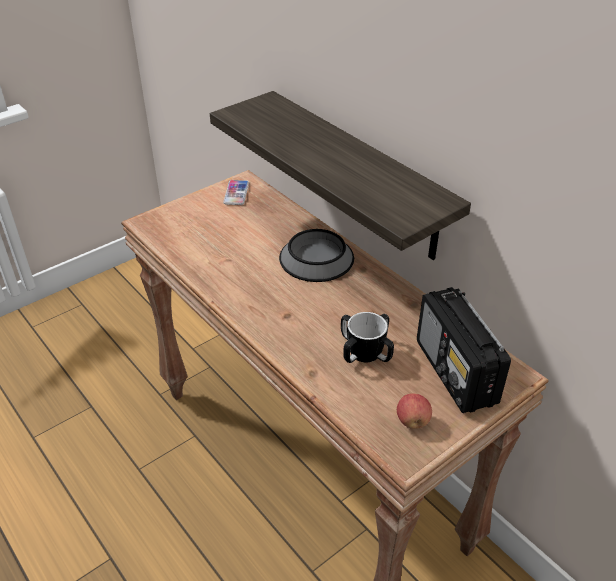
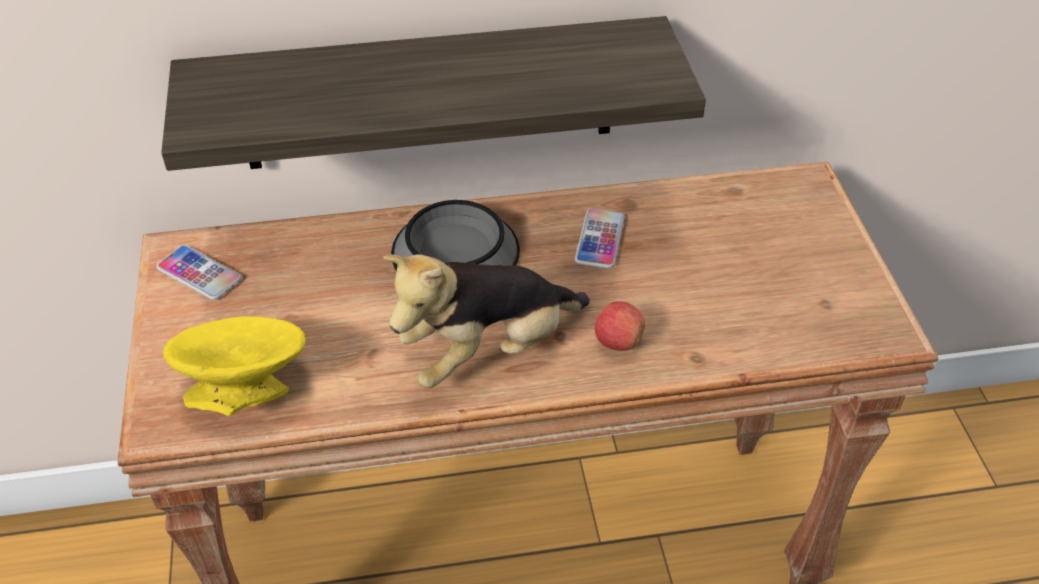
camera: 60 degrees left, 5 degrees up
(180, 234) = (245, 389): none -> yellow bowl
(256, 295) = (488, 351): none -> plush toy
(365, 352) = (691, 289): mug -> none
(372, 303) = (599, 239): none -> phone
(412, 421) = (836, 300): apple -> apple (618, 341)
(455, 373) = (777, 226): radio -> none

